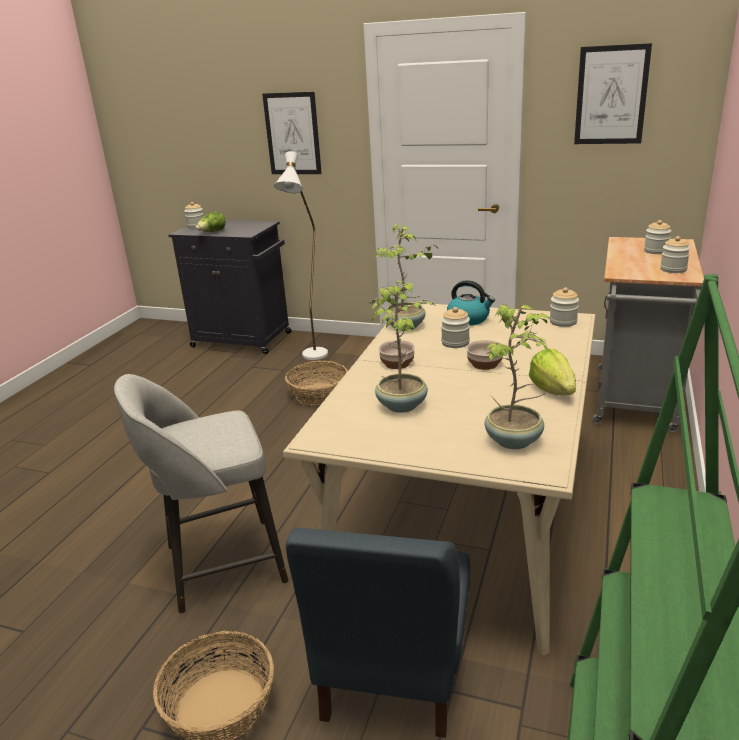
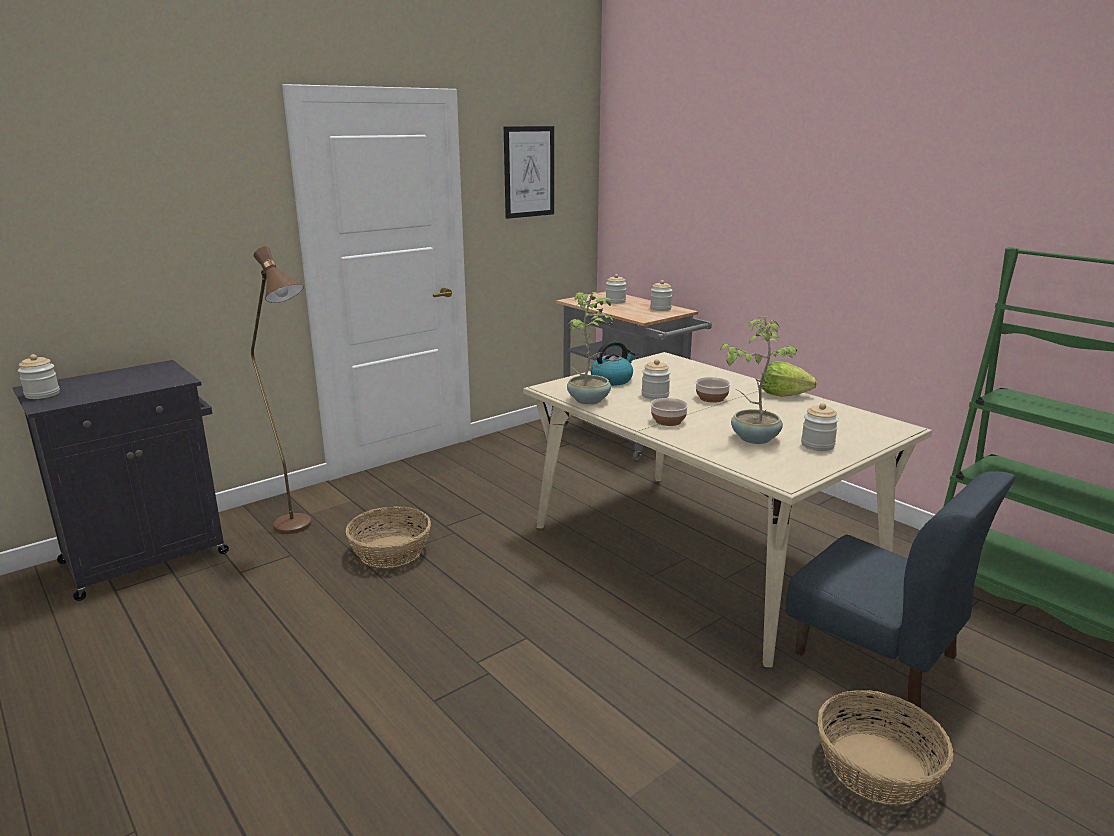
camera: 60 degrees left, 5 degrees down
(212, 232) = (109, 392): lettuce -> none
(221, 565) = (657, 711): grey stool -> none
(292, 134) = (184, 230): picture -> none
(313, 359) = (300, 529): white floor lamp -> brown floor lamp
(515, 440) = (851, 423): potted plant -> none
(563, 322) = (667, 361): jar -> jar (817, 445)

